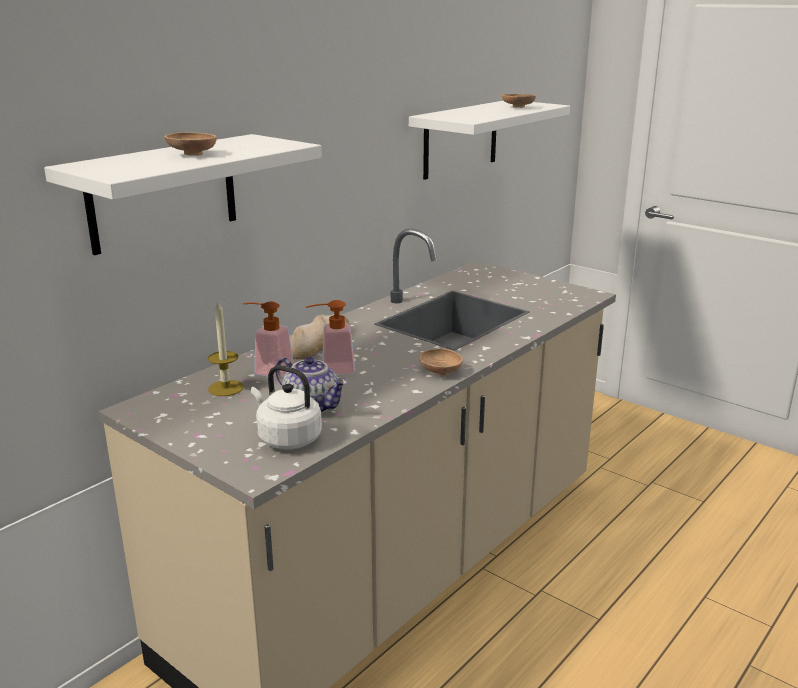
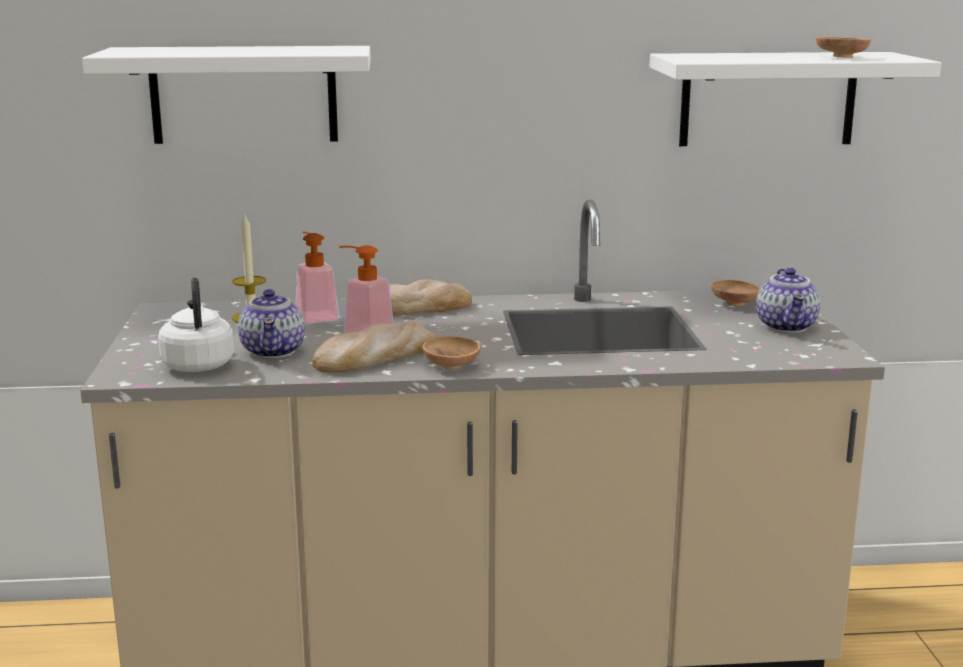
camera: 45 degrees right, 5 degrees down
(192, 154) = (232, 50): brown bowl -> brown bowl (734, 303)
(384, 383) = (376, 356): none -> bread
(531, 285) = (788, 327): none -> teapot

